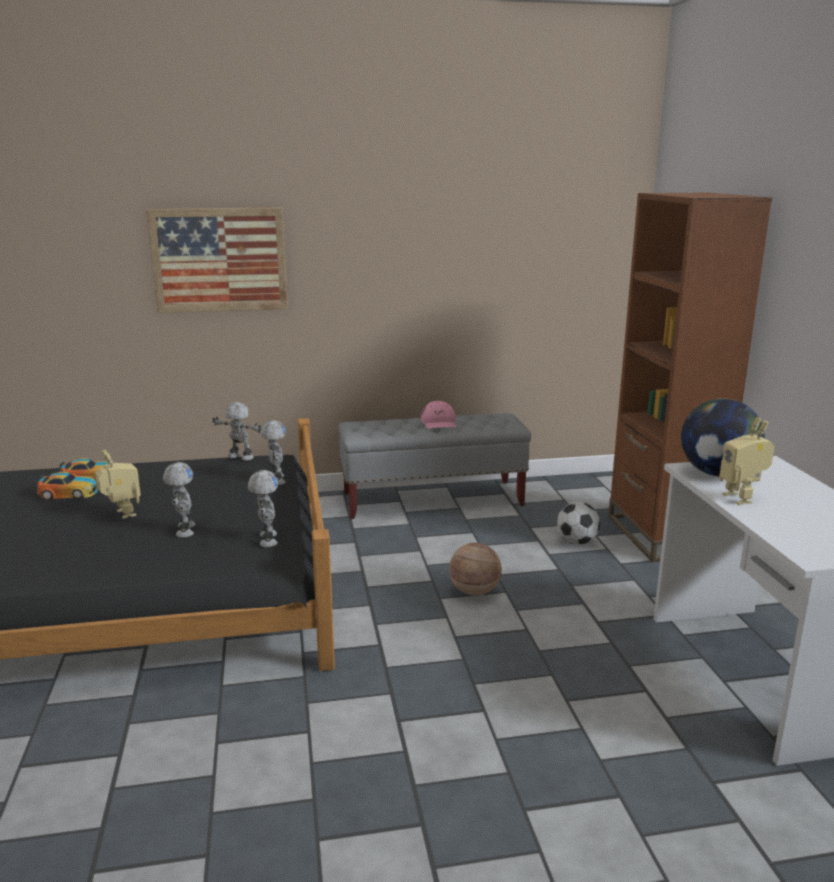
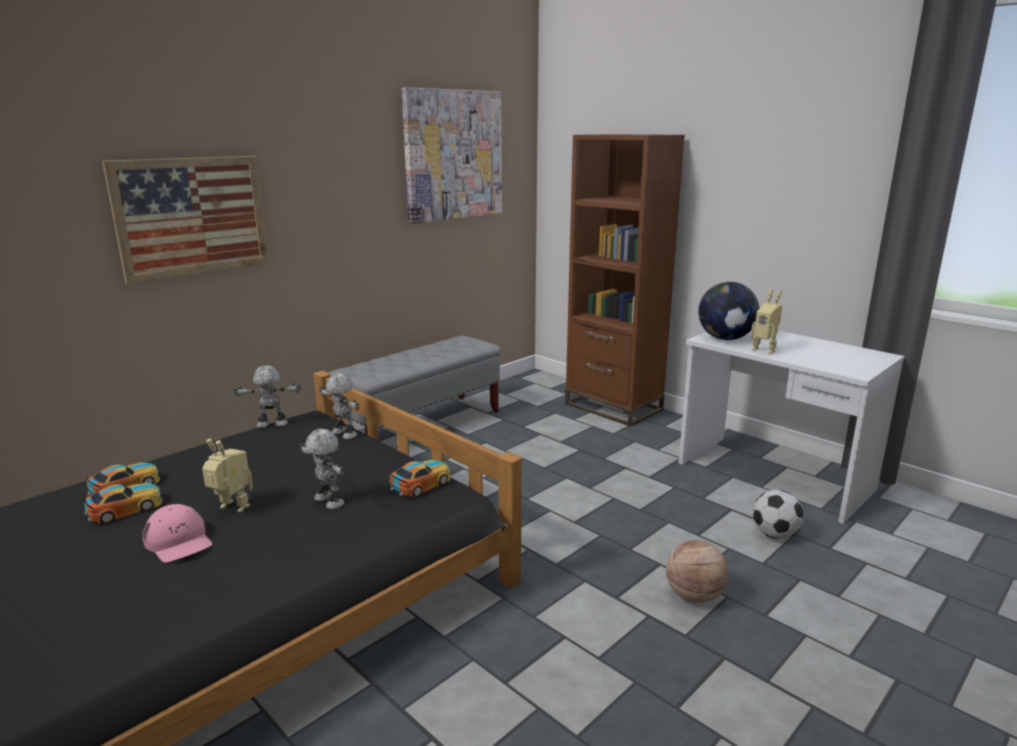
camera: 35 degrees left, 0 degrees up
(267, 540) = (421, 484): toy robot -> toy car
(439, 422) = (421, 353): pink cap -> pink cap (179, 541)
(474, 591) = (545, 485): basketball -> basketball (694, 596)
(520, 211) = (453, 155): none -> picture
(576, 542) = (567, 427): football -> football (774, 534)

